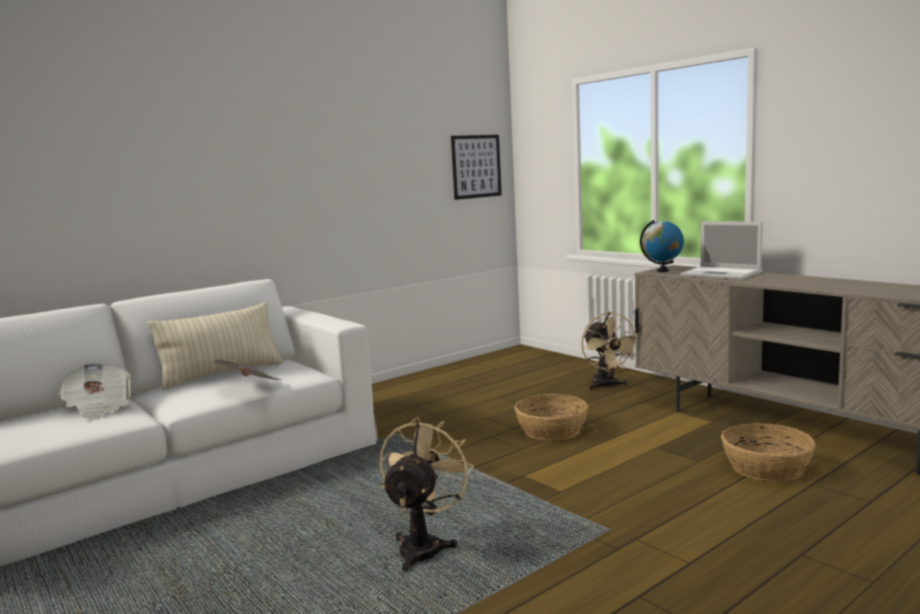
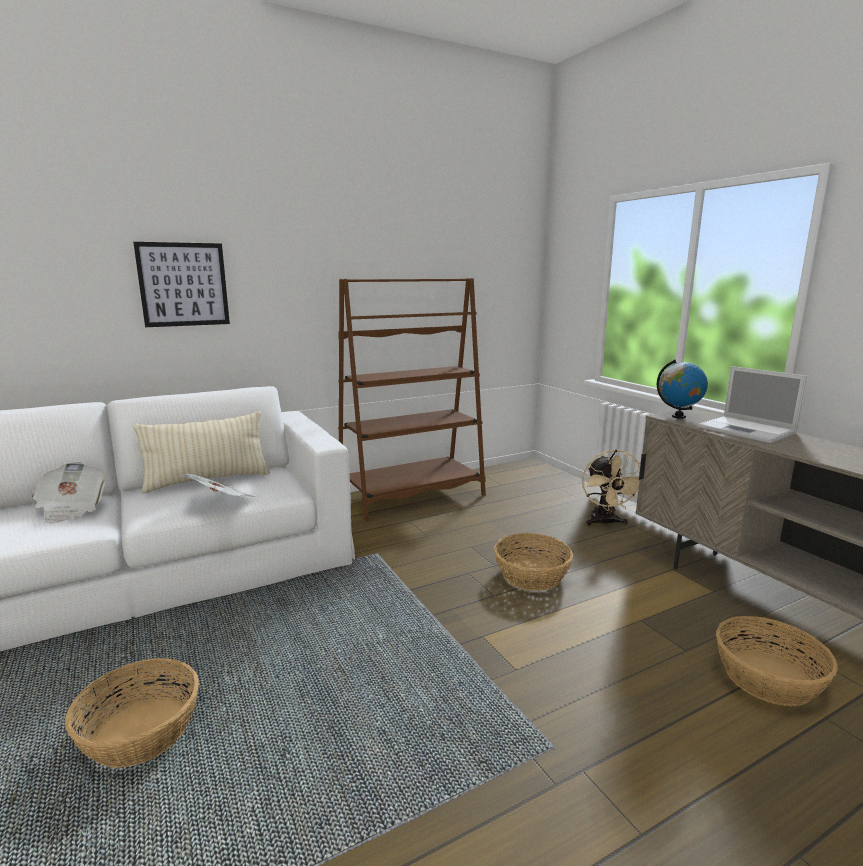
camera: 10 degrees right, 5 degrees up
(244, 575) = (139, 732): none -> basket
(410, 387) = (412, 496): none -> brown bookcase
(424, 546) = (338, 728): beige fan -> none
(476, 166) = (504, 283): picture -> picture (183, 284)

